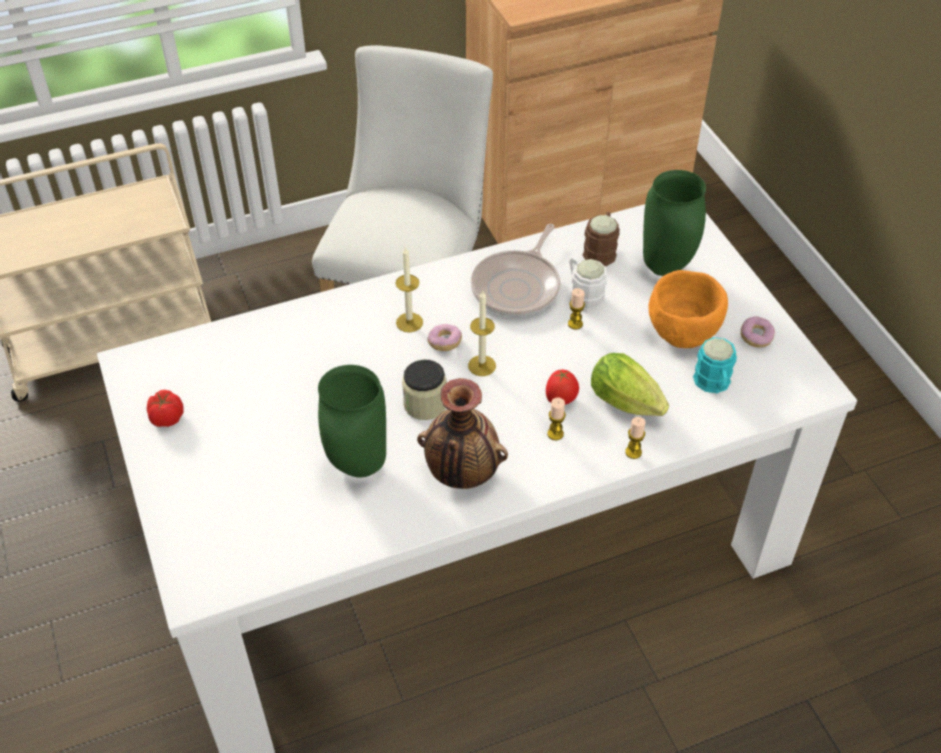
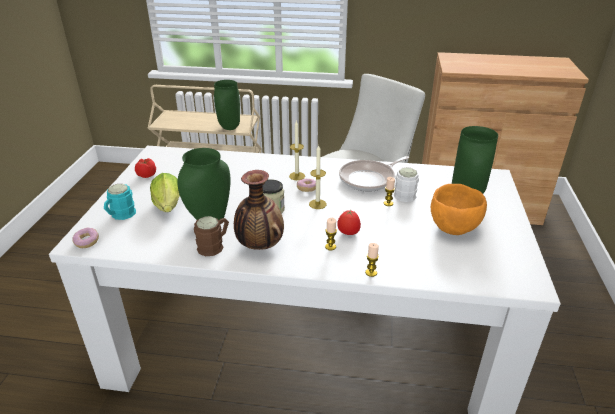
camera: 30 degrees right, 15 degrees down
(141, 226) = (230, 128): none -> green vase
(601, 250) = (432, 178): brown mug -> brown mug (214, 245)
(629, 404) = (389, 249): lettuce -> lettuce (168, 208)
(713, 384) = (454, 258): turquoise mug -> turquoise mug (120, 215)
(756, 337) = (503, 245): donut -> donut (87, 242)

